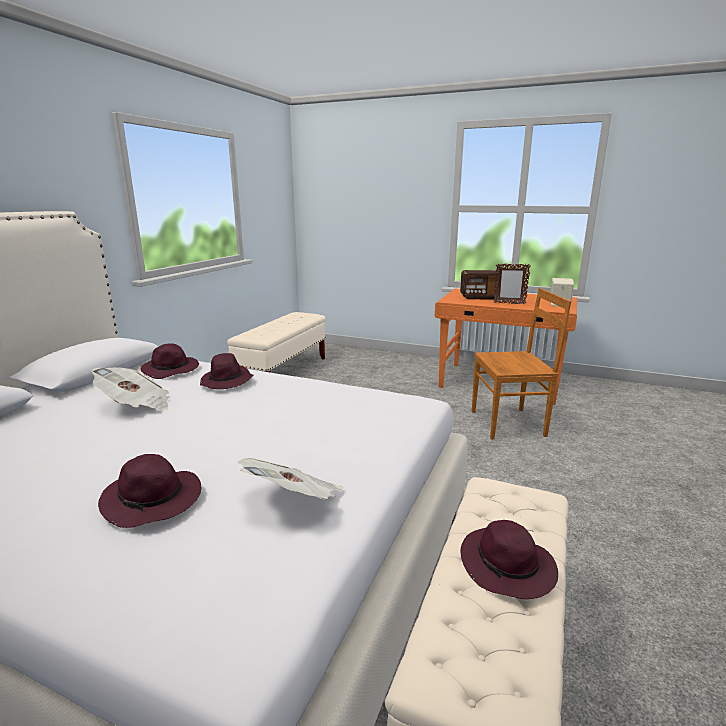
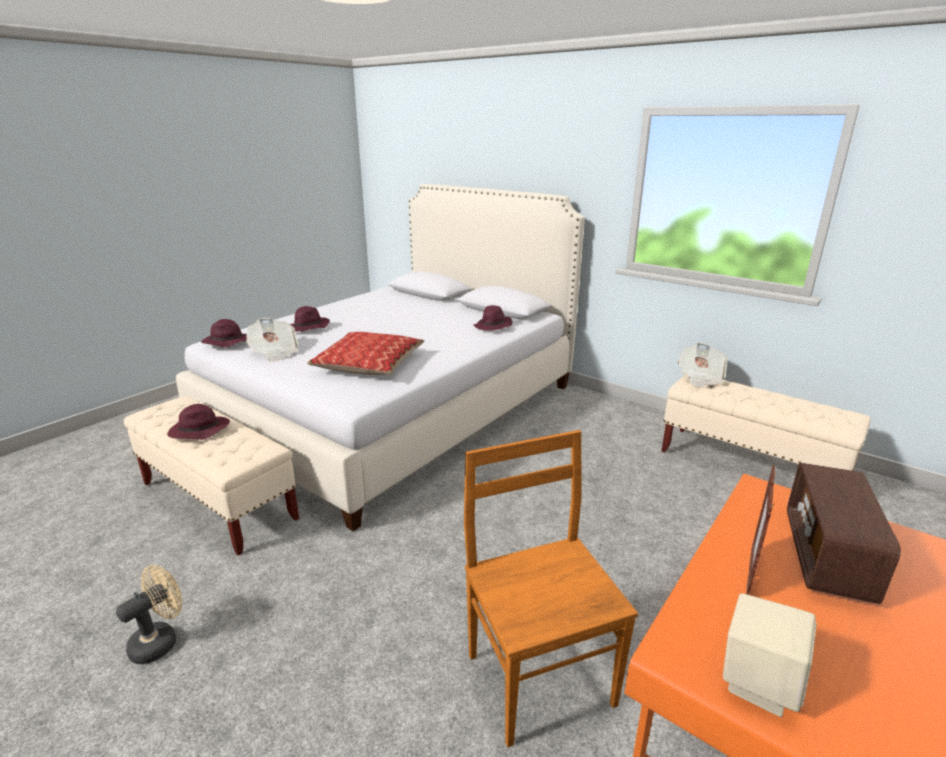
camera: 105 degrees right, 5 degrees up
(136, 405) = (429, 322): newspaper -> newspaper (700, 377)
(227, 381) = (455, 341): purple hat -> purple hat (226, 342)
(315, 414) = (369, 364): none -> pillow
(510, 423) = (538, 675): brown chair -> brown chair turned 150 degrees clockwise
(673, 588) = (160, 641): none -> beige fan

